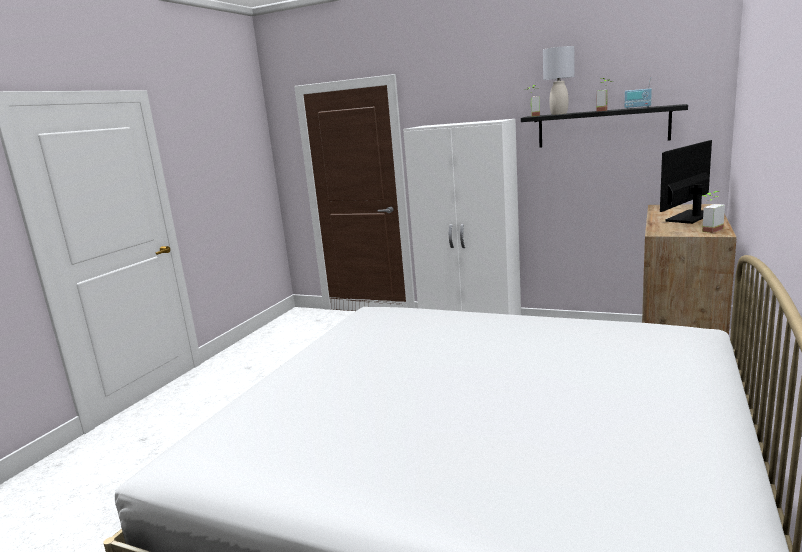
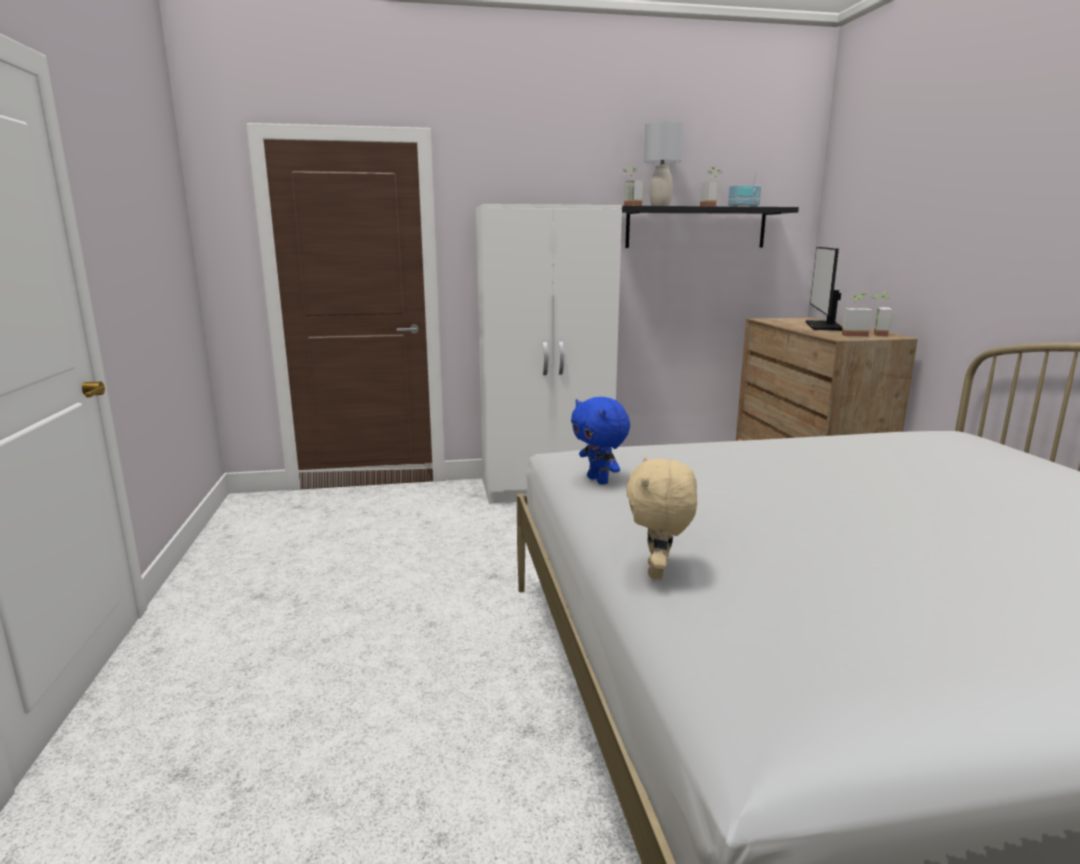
camera: 35 degrees left, 0 degrees up
(268, 385) = (658, 572): none -> beige plush toy
(346, 329) = (599, 480): none -> blue plush toy
(683, 229) = (853, 335): none -> potted plant

